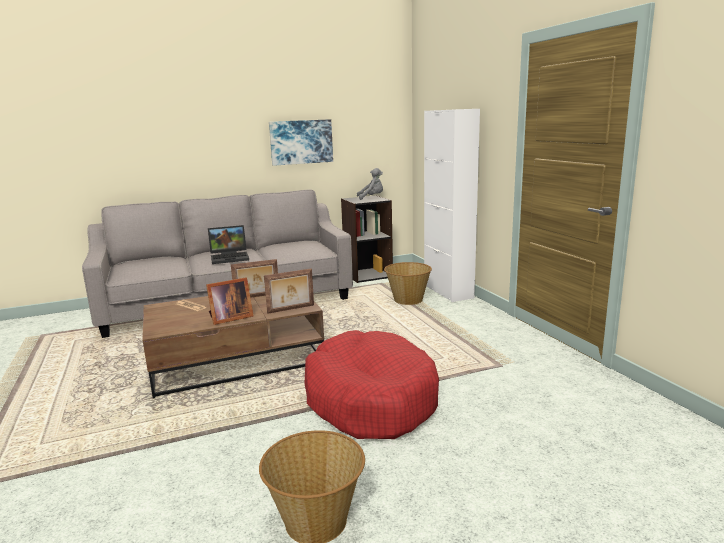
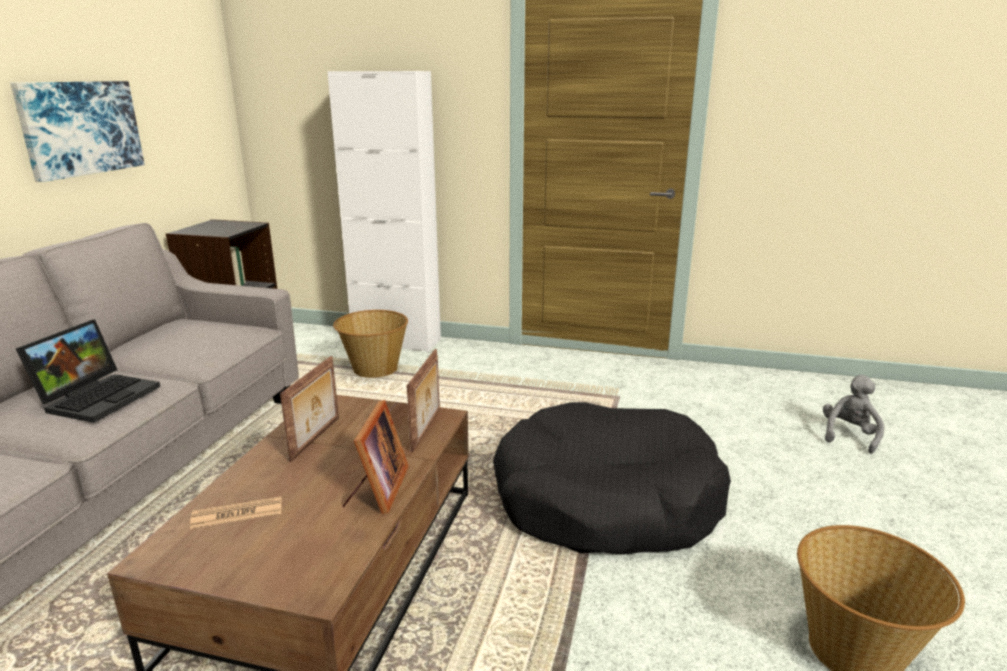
camera: 55 degrees left, 5 degrees up
(370, 399) = (605, 501): red dog bed -> black dog bed
(371, 197) = (221, 224): grey plush toy -> grey plush toy (849, 435)

